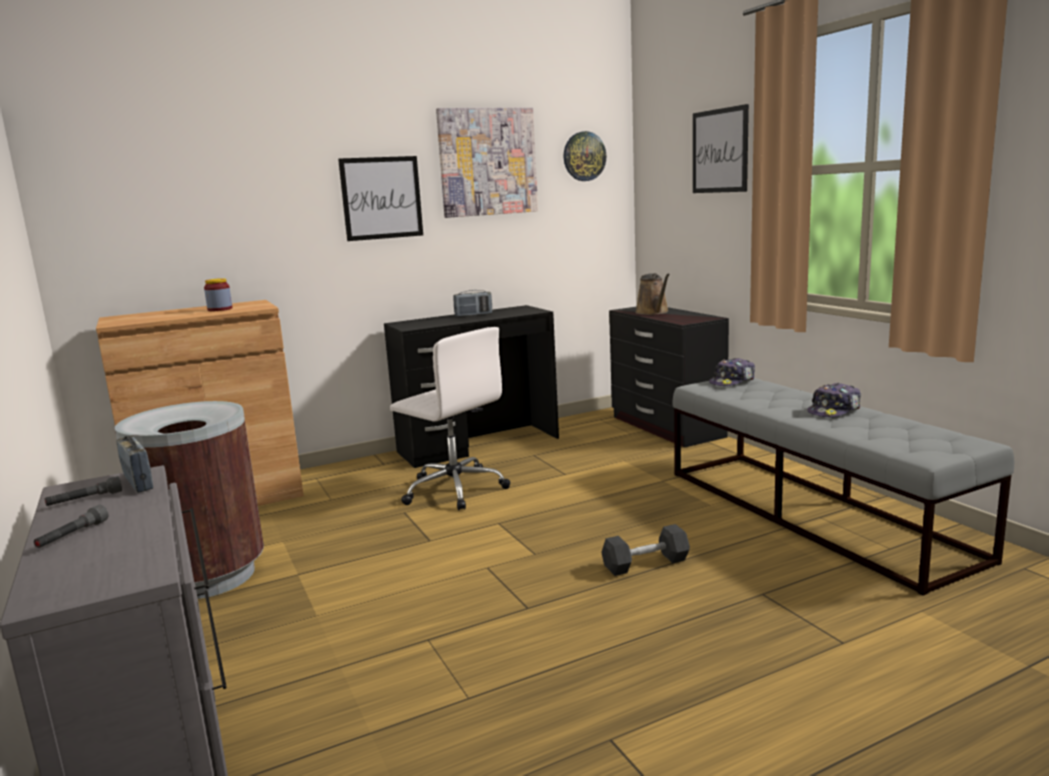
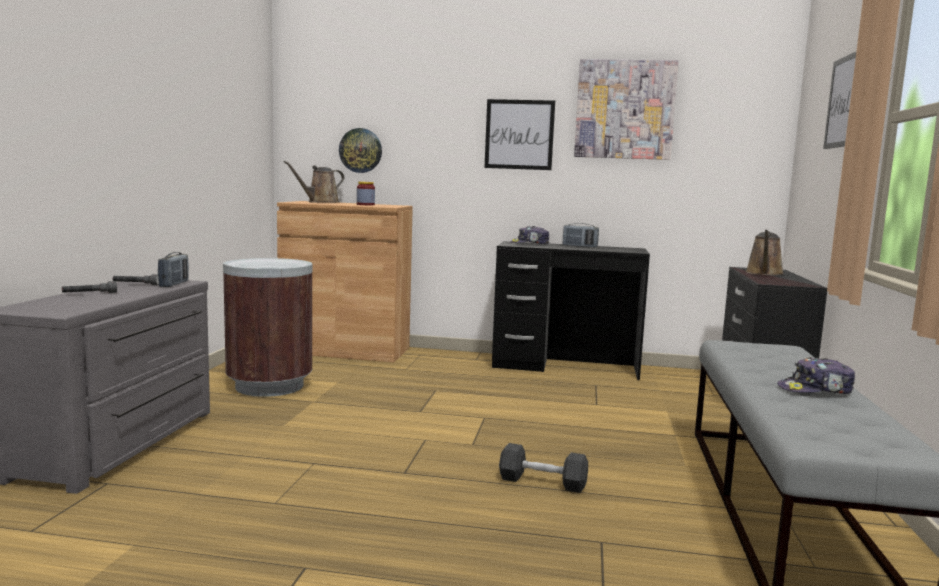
camera: 35 degrees right, 5 degrees down
(143, 315) = (320, 202): none -> brown watering can
(454, 489) = (493, 388): white office chair -> none
(584, 156) = (734, 110): wall clock -> wall clock (360, 150)
(732, 381) = (770, 347): cap -> cap (529, 244)

